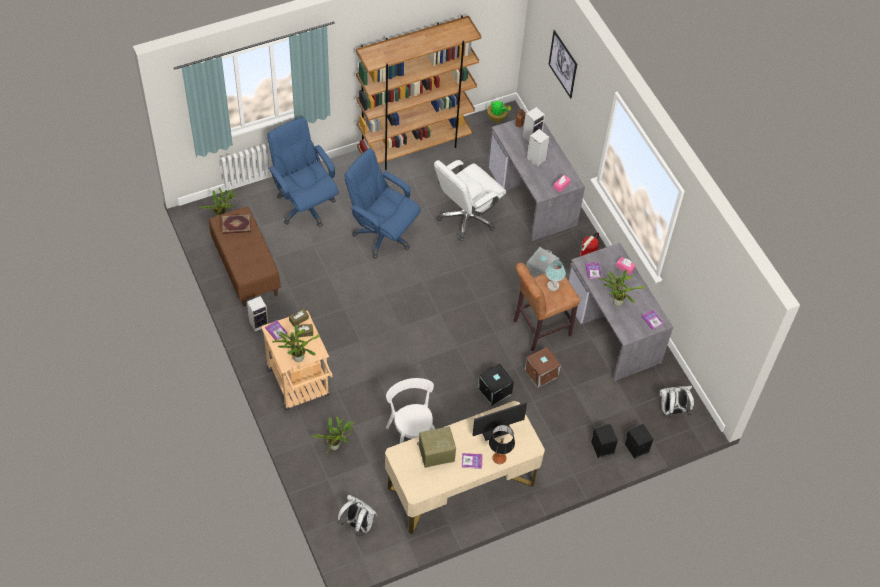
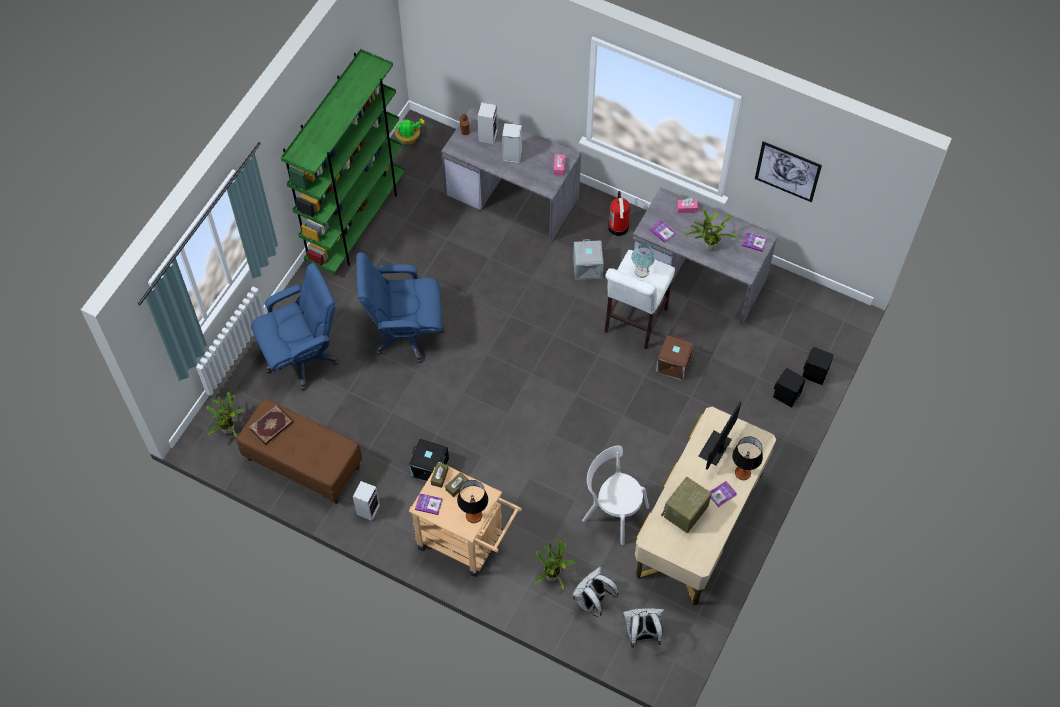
camera: 35 degrees left, 5 degrees up
(297, 357) = (473, 516): potted plant -> table lamp
(305, 205) = (302, 357): blue office chair -> blue office chair turned 135 degrees clockwise
(415, 147) = (356, 222): brown bookcase -> green bookcase
(466, 218) = (471, 260): white office chair -> none
(494, 391) = (647, 412): black storage box -> black storage box (429, 468)
(539, 329) = (634, 323): brown stool -> white stool
(563, 64) = (486, 41): picture -> picture (787, 171)
(672, 411) = (814, 316): white backpack -> white backpack (592, 601)

